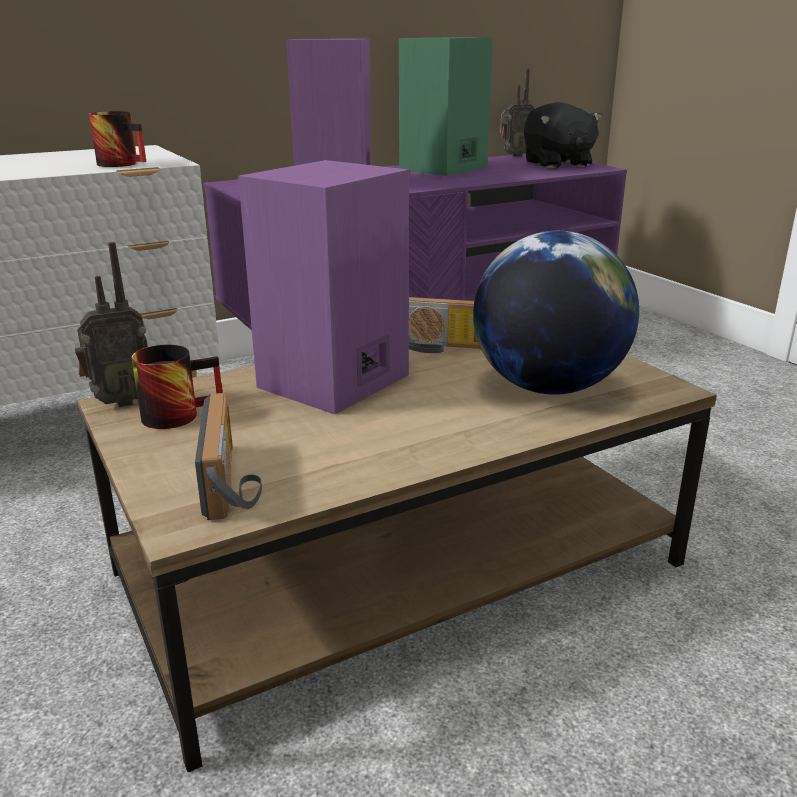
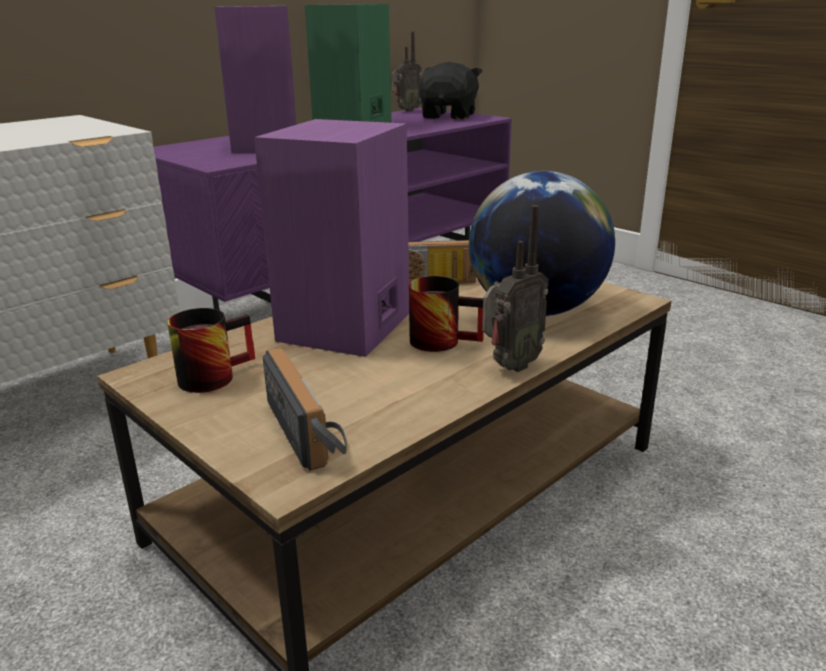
camera: 15 degrees left, 0 degrees up
(120, 401) = (144, 371): radio -> radio (509, 366)
(125, 164) = (71, 134): mug -> mug (444, 340)
(557, 164) = (449, 116): black plush toy -> black plush toy turned 135 degrees counterclockwise

